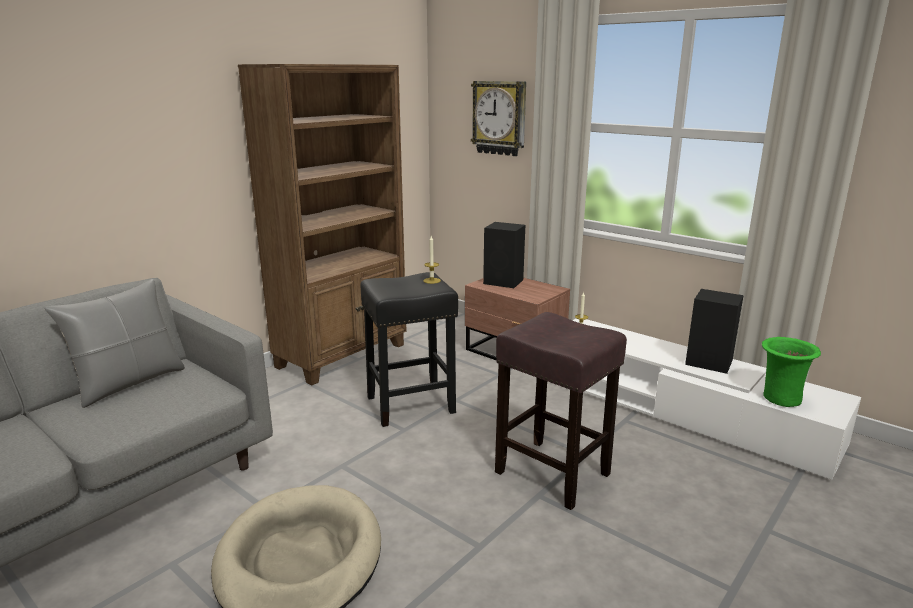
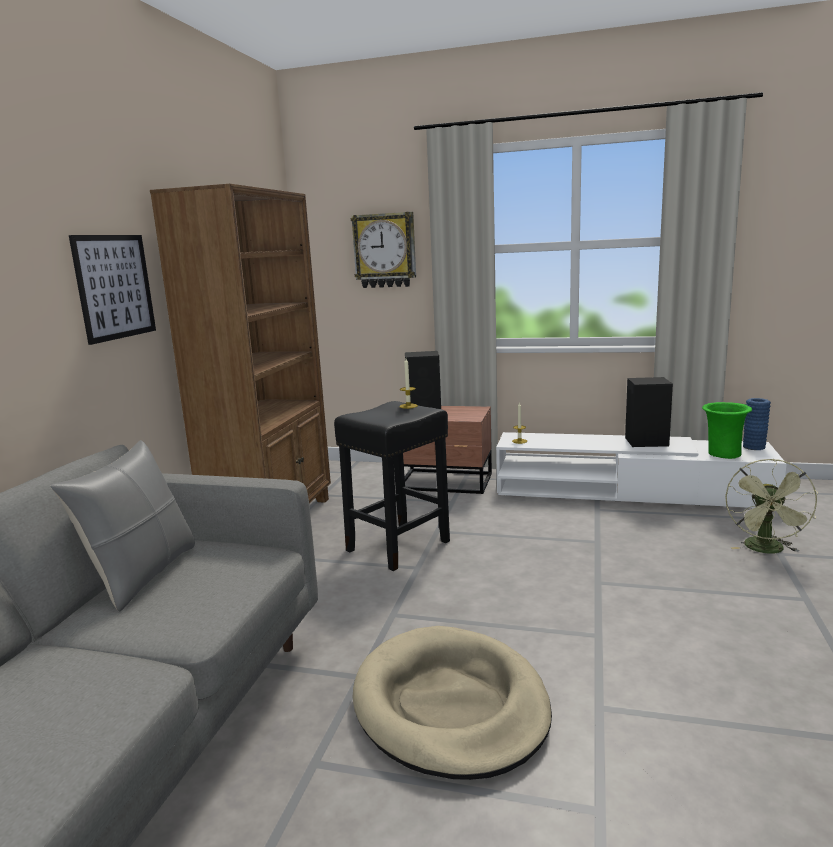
camera: 25 degrees left, 5 degrees down
(192, 147) = (115, 287): none -> picture
(554, 473) = (590, 563): brown stool -> none
(756, 521) = (766, 550): none -> green fan
(832, 399) = (754, 447): none -> blue vase

